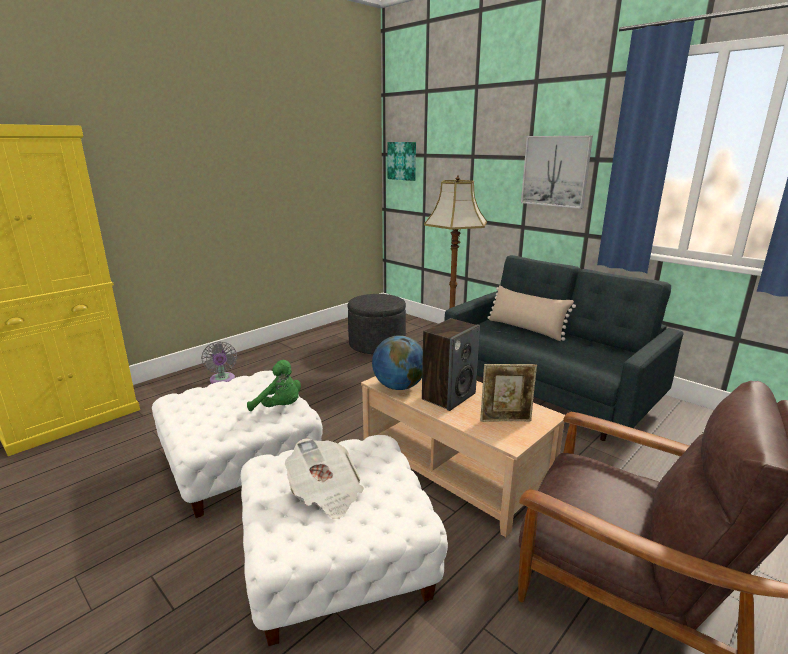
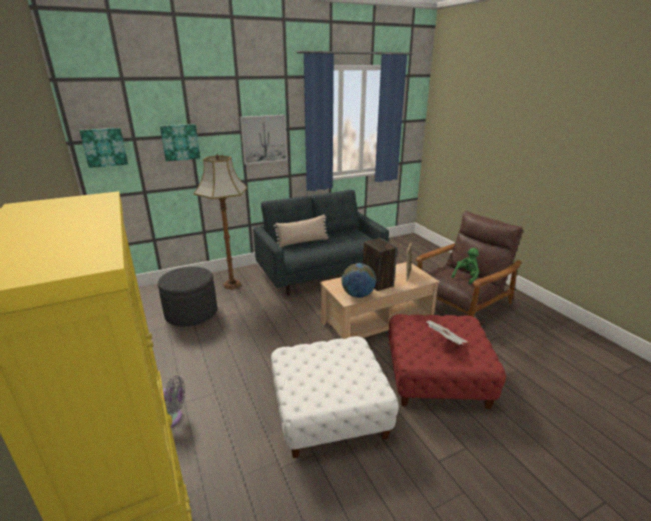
camera: 70 degrees left, 5 degrees up
(280, 407) = (343, 349): green plush toy -> green plush toy (466, 276)
(337, 558) = (437, 377): white ottoman -> red ottoman
(460, 163) = (180, 142): none -> picture

